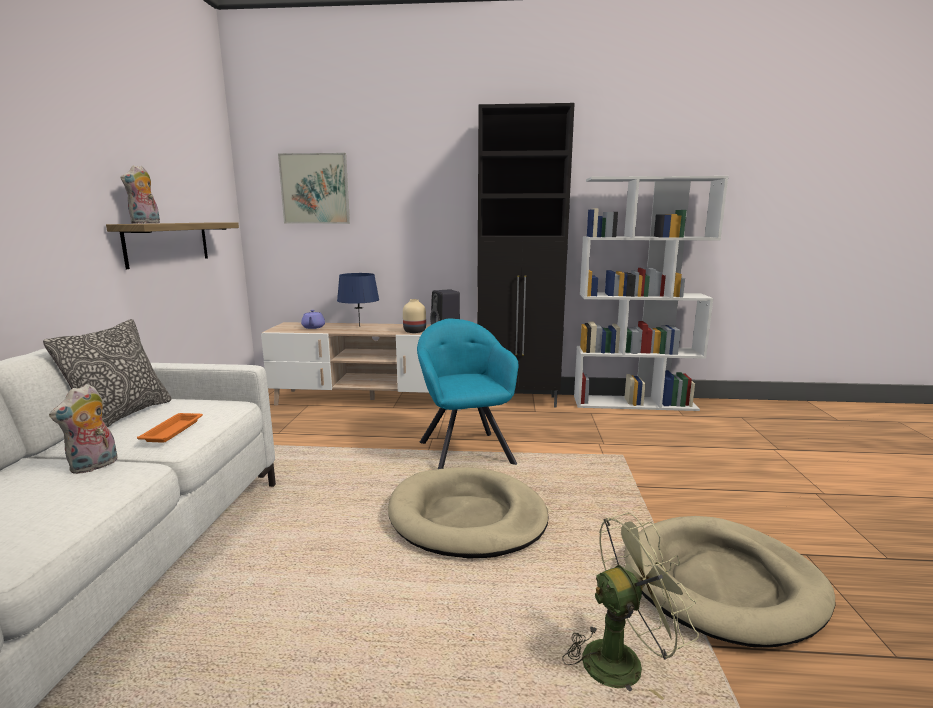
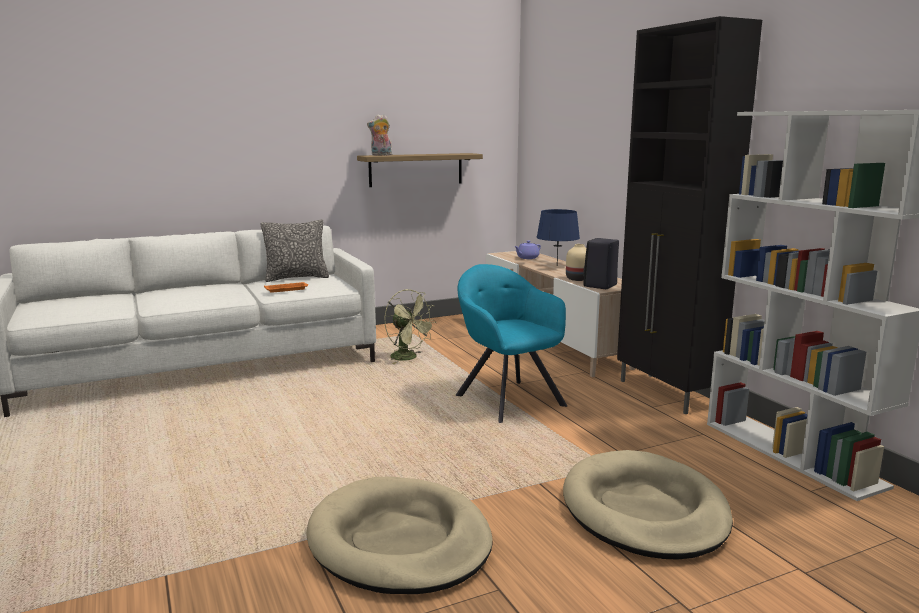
camera: 60 degrees right, 0 degrees up
(94, 466) = (236, 292): plush toy -> none
(315, 189) = (558, 122): picture -> none
(464, 450) = (507, 399): turquoise armchair -> turquoise armchair turned 75 degrees counterclockwise
(467, 517) = (397, 425): beige dog bed -> beige dog bed (644, 510)
(622, 659) = (274, 508): green fan -> green fan (408, 358)

